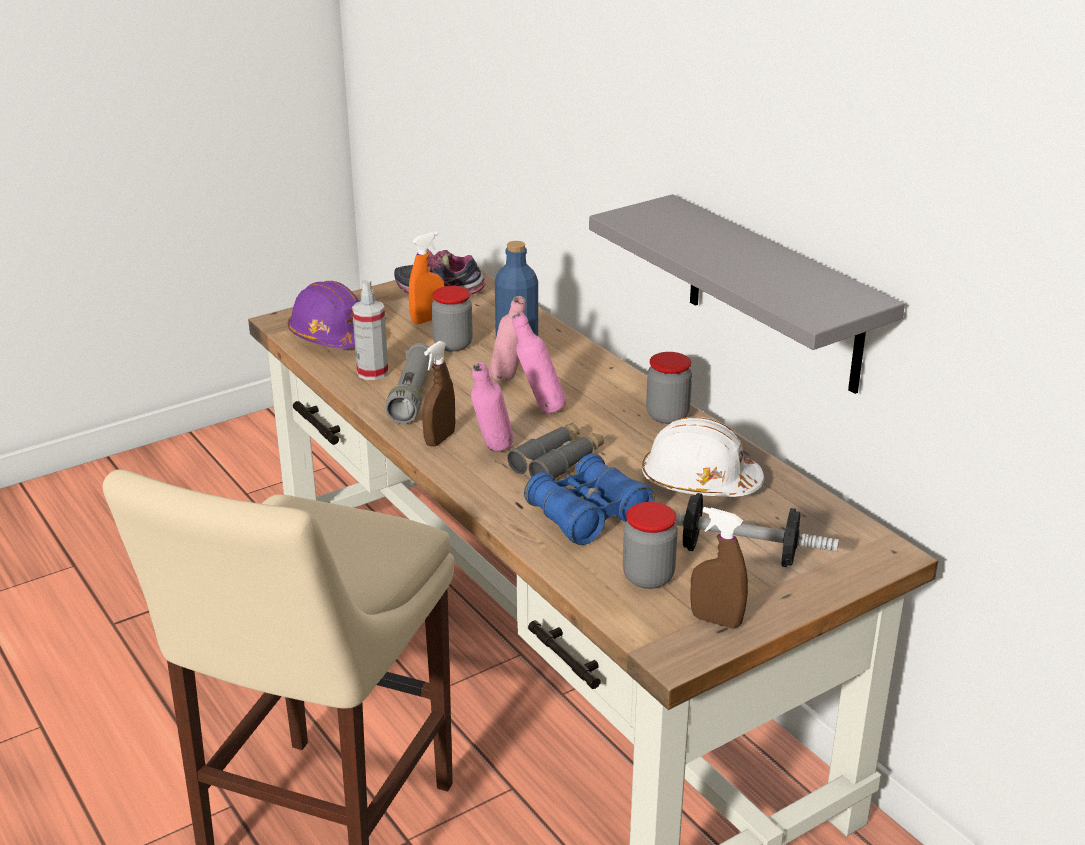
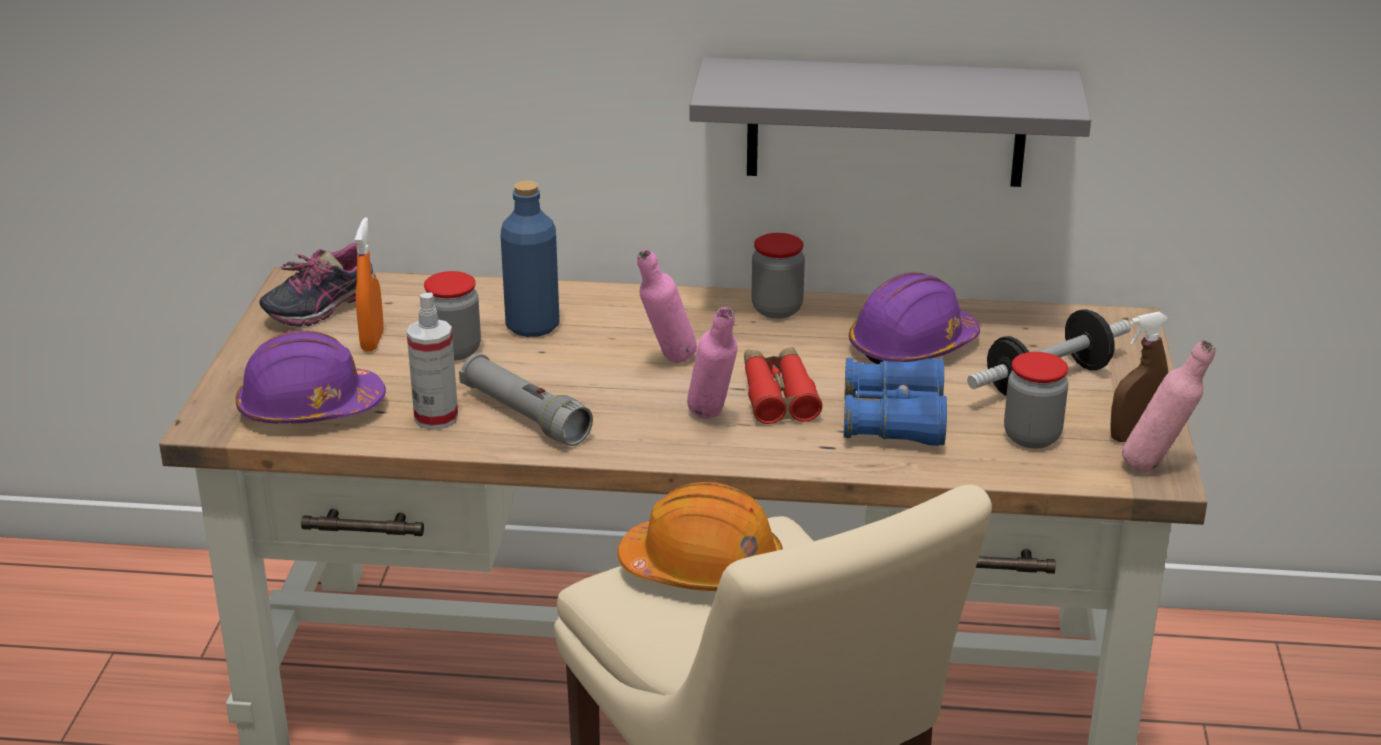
camera: 50 degrees left, 0 degrees up
(334, 525) = (703, 568): none -> orange hard hat
(440, 439) = (641, 437): brown spray bottle -> none
(509, 383) = (588, 355): pink bottle -> pink bottle (1157, 468)
(557, 461) = (778, 395): grey binoculars -> red binoculars
(699, 482) = (912, 346): white hard hat -> purple hard hat

